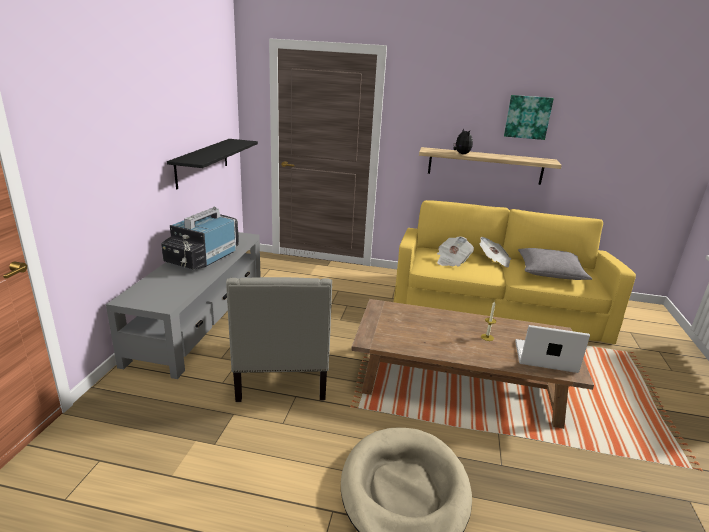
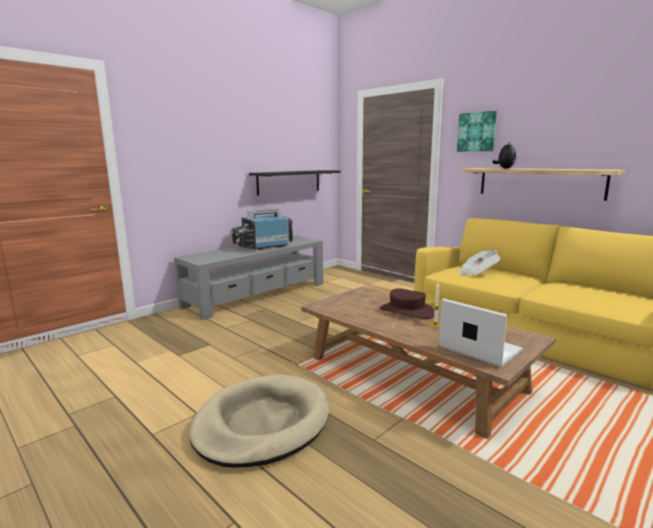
camera: 35 degrees right, 10 degrees down
(282, 368) = (273, 330): grey armchair -> none
(448, 326) = (407, 311): none -> brown hat
(494, 260) = (531, 279): newspaper -> none
(527, 117) = (585, 125): picture -> picture (477, 132)
(550, 272) = (592, 293): grey pillow -> none

